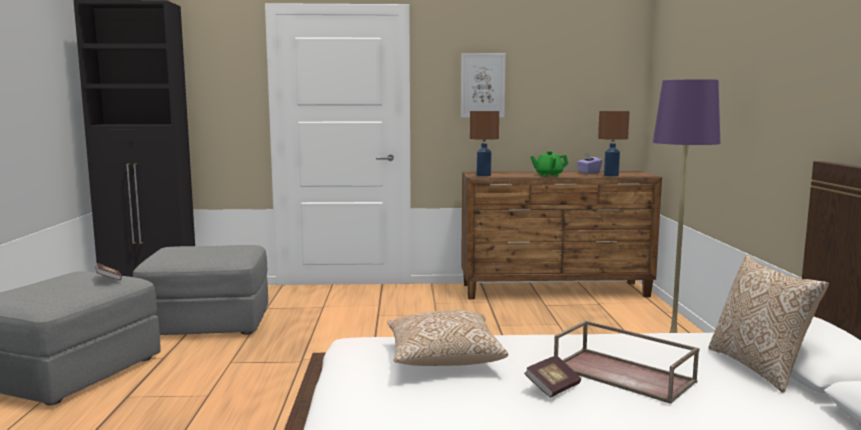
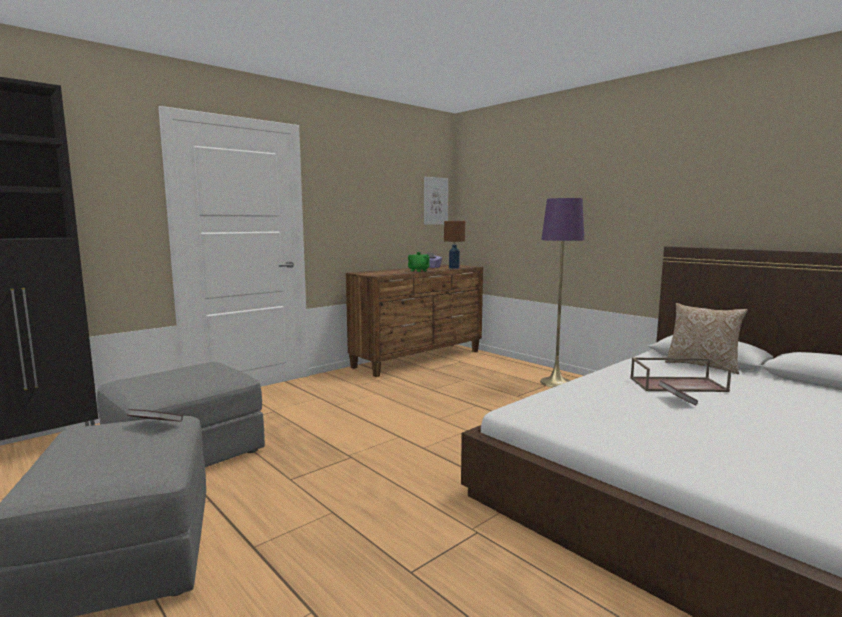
camera: 40 degrees left, 0 degrees up
(443, 358) = (593, 403): pillow -> none
(482, 85) = (356, 200): picture -> picture (435, 201)
(483, 175) = (377, 274): brown table lamp -> none

